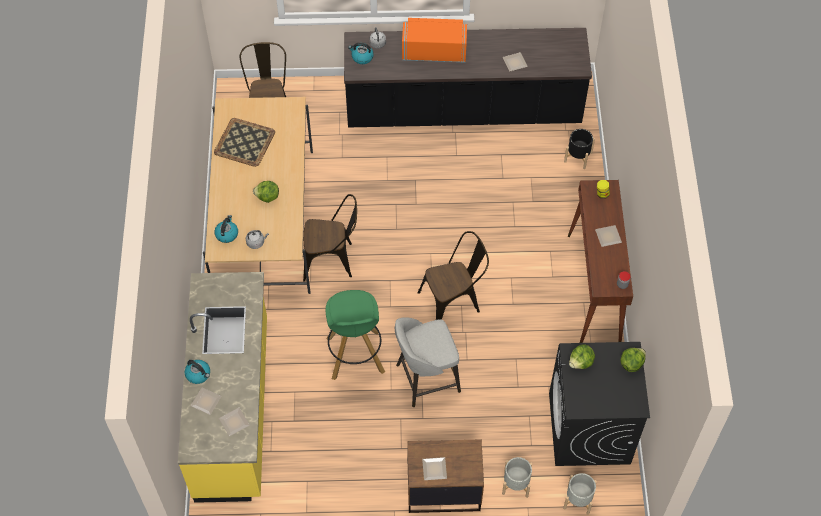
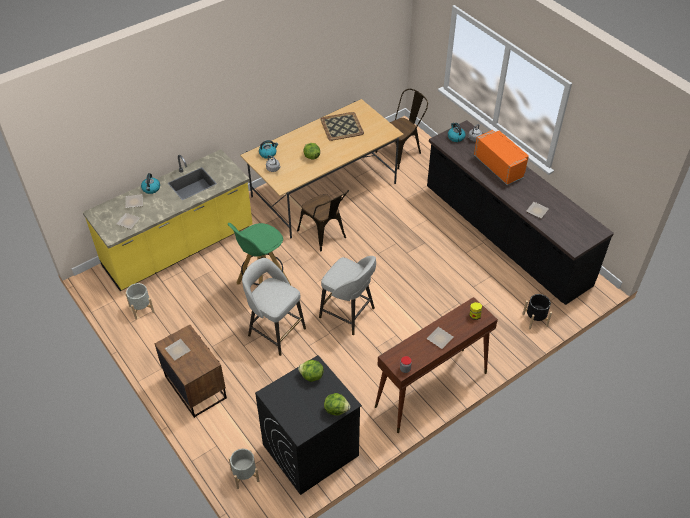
camera: 55 degrees right, 10 degrees down
(454, 301) = (348, 313): brown chair -> grey stool
(516, 484) = (231, 428): grey planter -> grey planter (141, 309)

